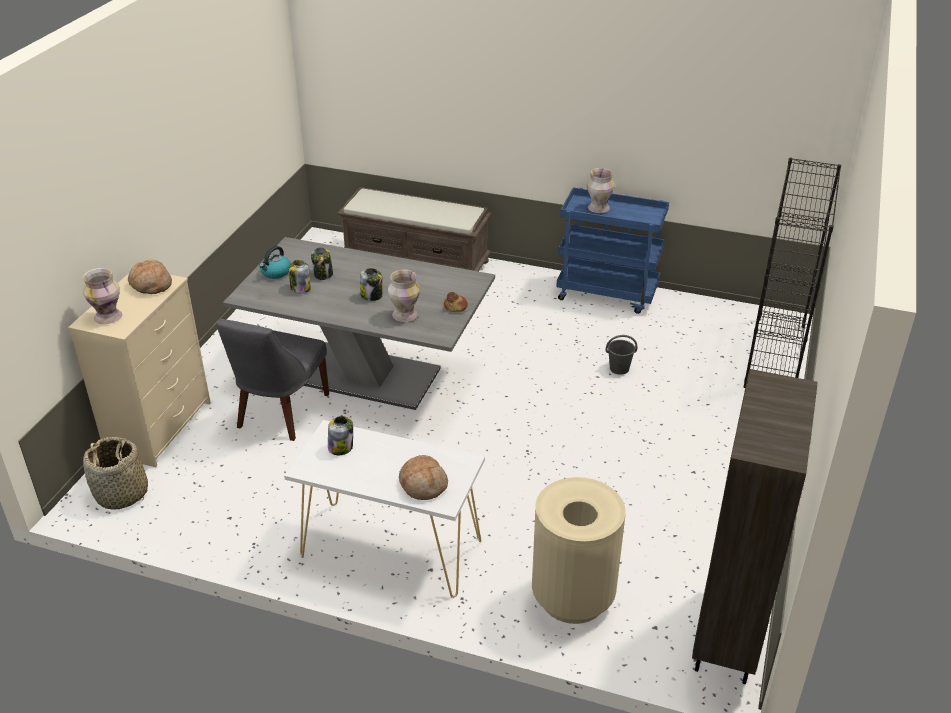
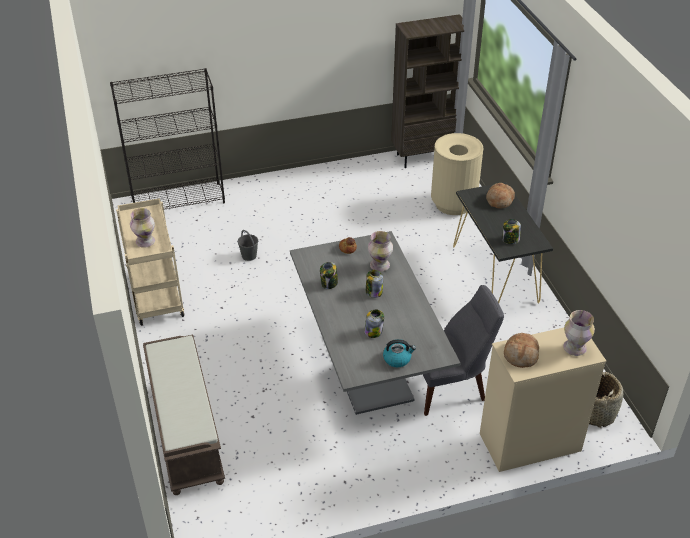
camera: 125 degrees left, 5 degrees up
(300, 288) = (402, 332): jar -> jar (329, 283)
(390, 548) = (495, 274): white console table -> black console table
(608, 294) = (155, 295): blue cart -> beige cart

